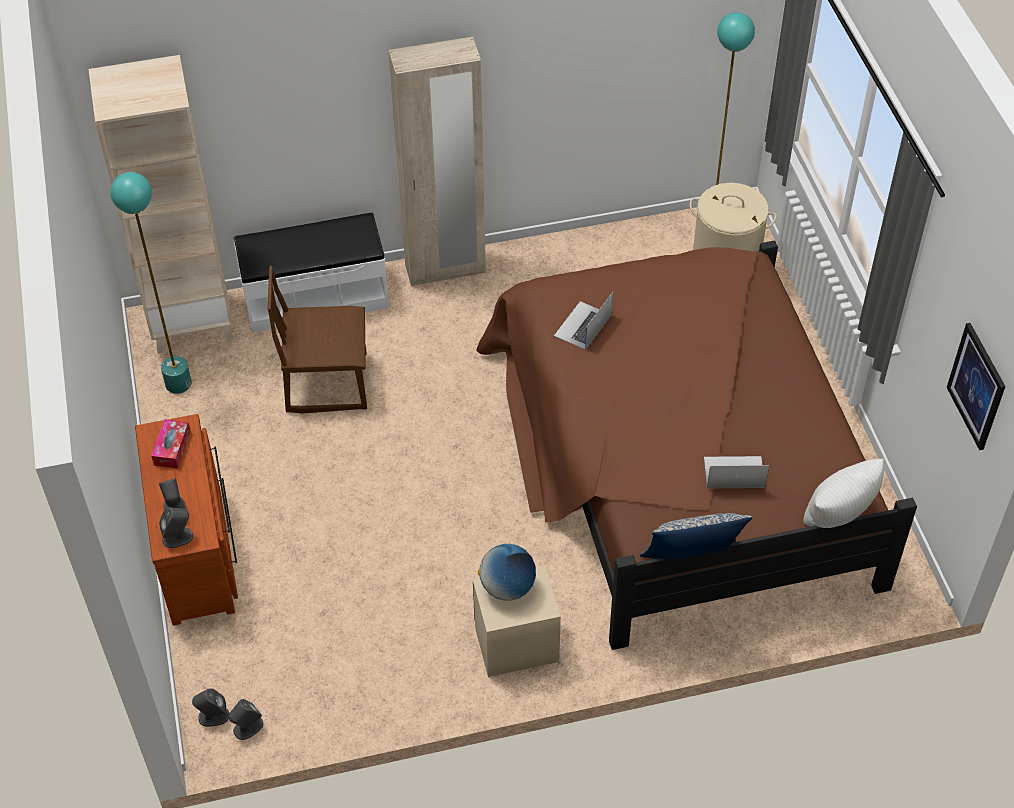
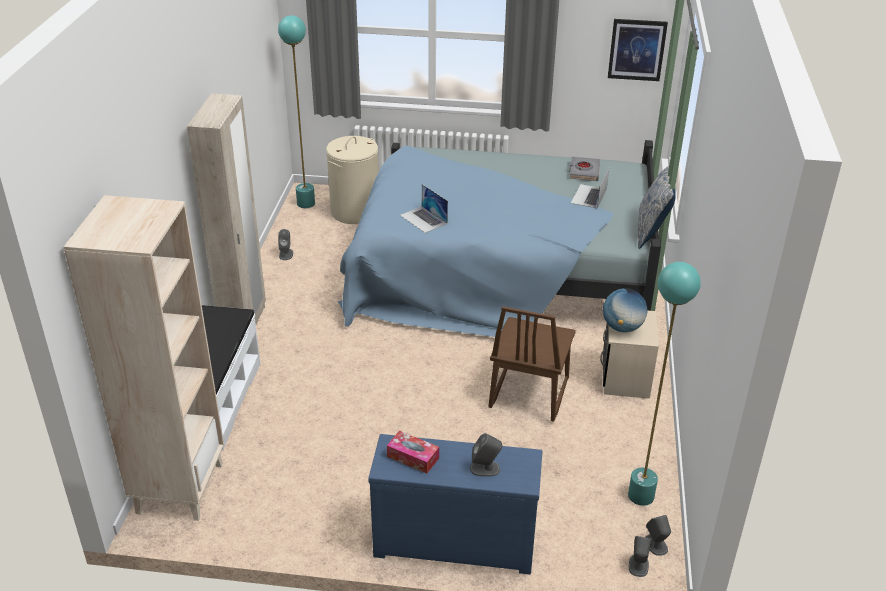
camera: 70 degrees left, 15 degrees down
(178, 383) = (247, 513): turquoise floor lamp -> turquoise floor lamp (641, 496)
(178, 537) = (520, 473): grey speaker -> grey speaker (286, 254)
(198, 551) = (455, 539): brown dresser -> blue dresser
(327, 382) = (314, 416): brown chair -> brown chair (528, 393)
(677, 460) = (500, 270): brown bed -> blue bed
(807, 454) = (584, 171): none -> grey book
(838, 522) = (641, 176): white pillow -> none

